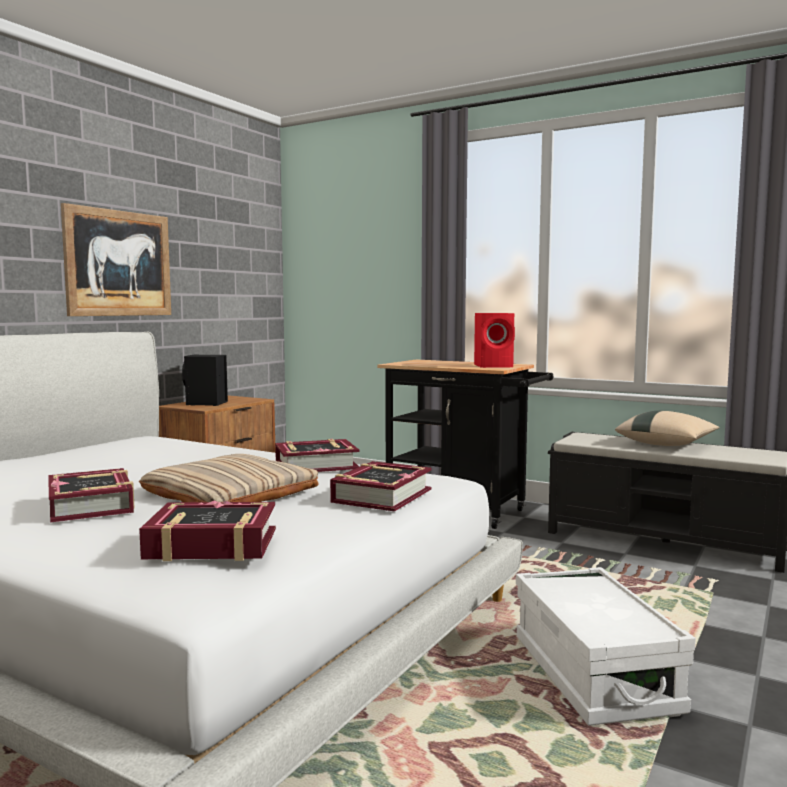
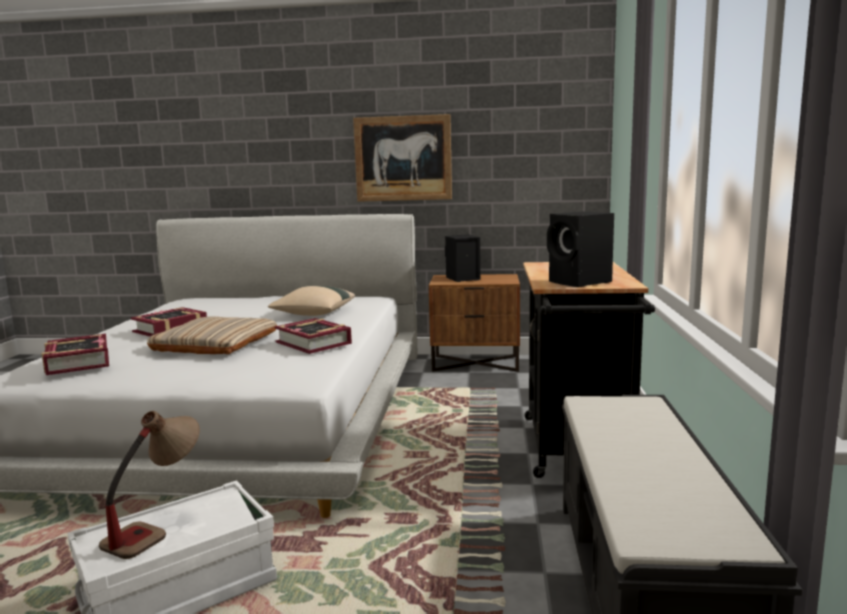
camera: 65 degrees right, 5 degrees up
(381, 496) = (222, 374): book -> none
(495, 366) = (580, 282): red speaker -> black speaker
(593, 611) = (157, 527): none -> table lamp
(666, 444) = (659, 453): beige pillow -> beige pillow (313, 314)

